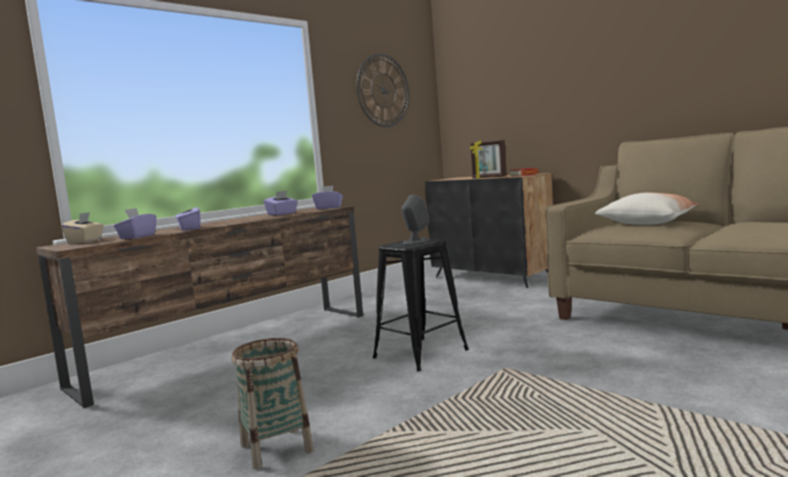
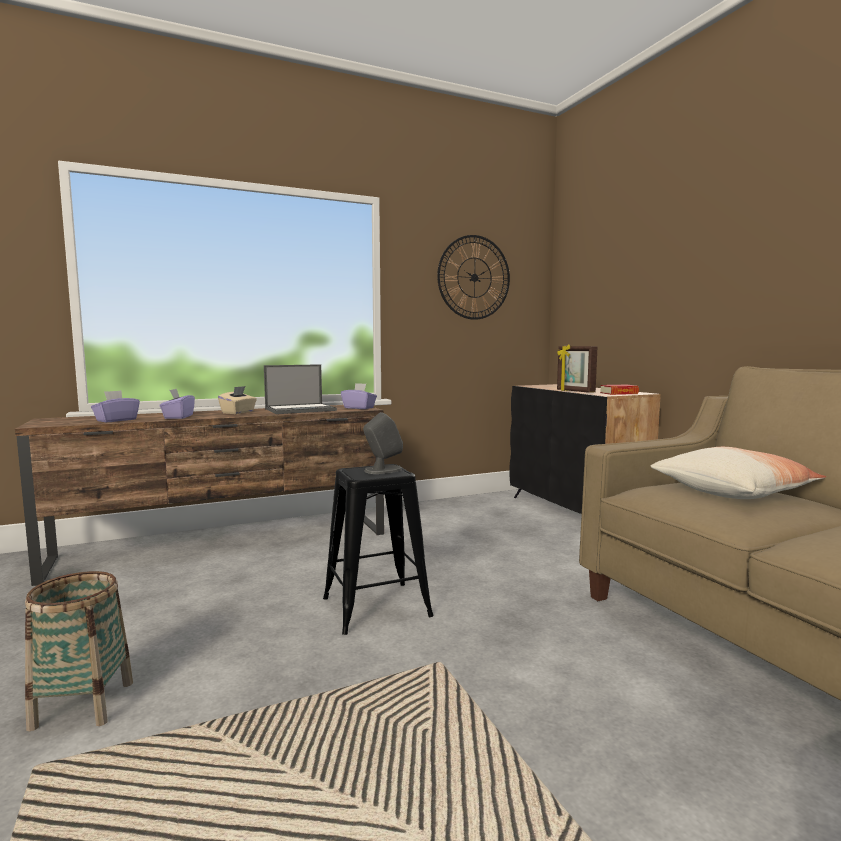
camera: 20 degrees right, 0 degrees up
(85, 241) = (75, 418): beige tissue box -> beige tissue box (238, 412)
(282, 214) = (301, 409): purple tissue box -> laptop

